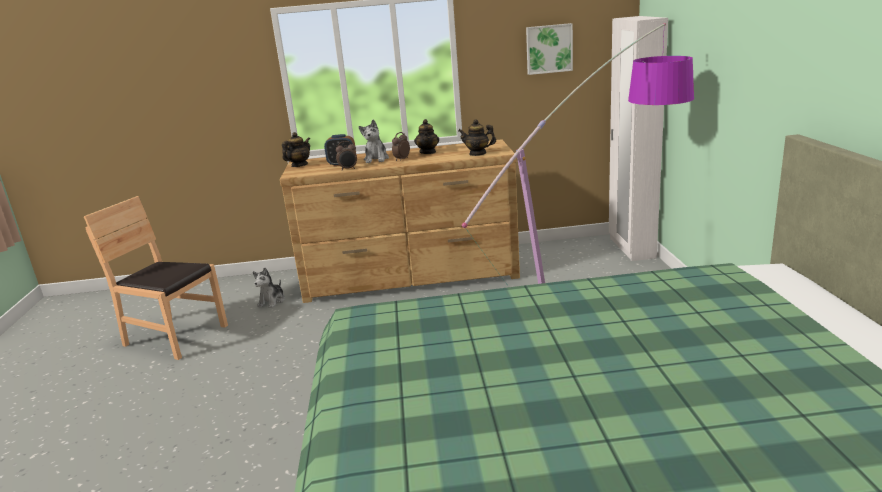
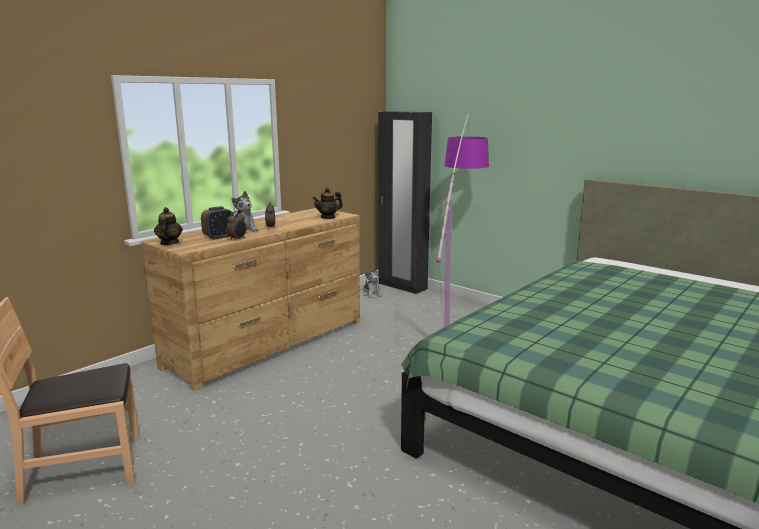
camera: 45 degrees left, 5 degrees down
(272, 301) = (154, 400): plush toy -> plush toy (372, 294)
(428, 152) = (280, 221): teapot -> none
(549, 49) = (337, 133): picture -> none
(631, 248) = (402, 286): white wardrobe -> black wardrobe

